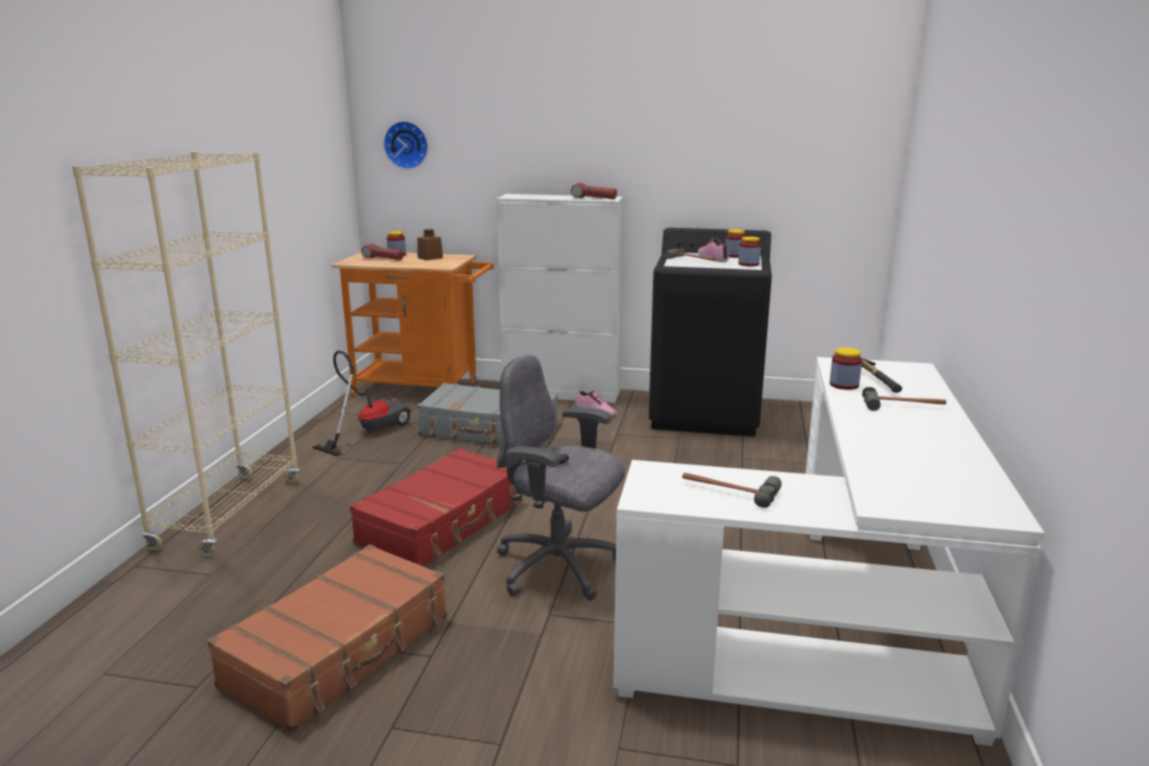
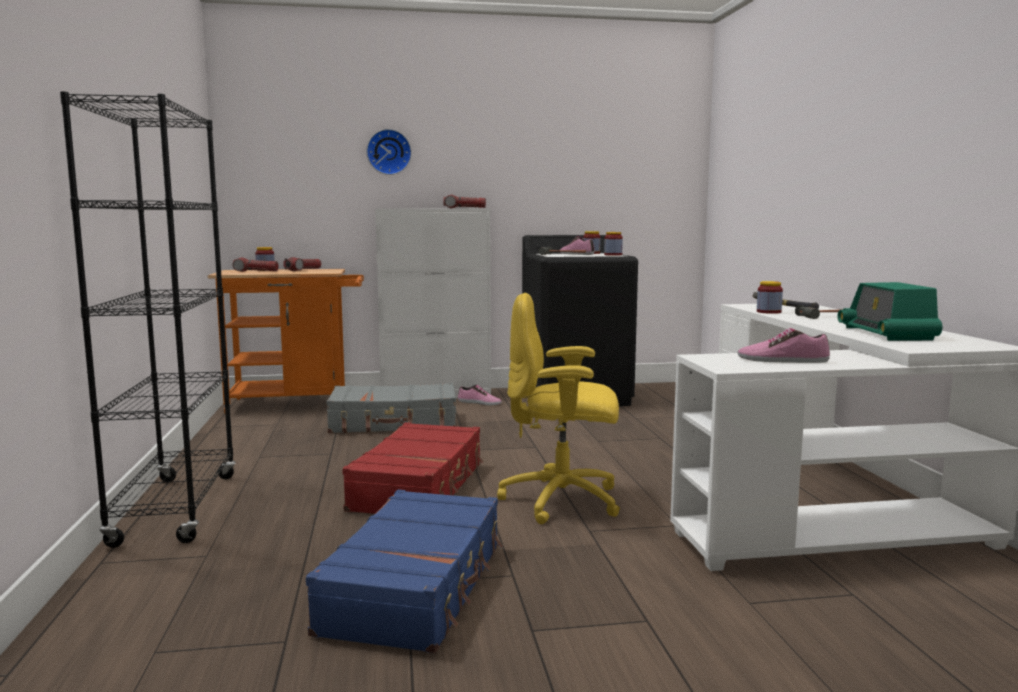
camera: 20 degrees left, 10 degrees down
(229, 513) = (176, 509): beige bookcase -> black bookcase
(340, 651) = (416, 587): brown suitcase -> blue suitcase
(369, 430) = (270, 435): vacuum cleaner -> none
(407, 145) = (273, 164): wall clock -> wall clock (389, 152)
(430, 258) = (303, 270): brown jar -> flashlight
(559, 568) = (563, 501): grey office chair -> yellow office chair
(728, 491) = (782, 360): hammer -> shoe
(906, 462) = (886, 333): none -> radio

